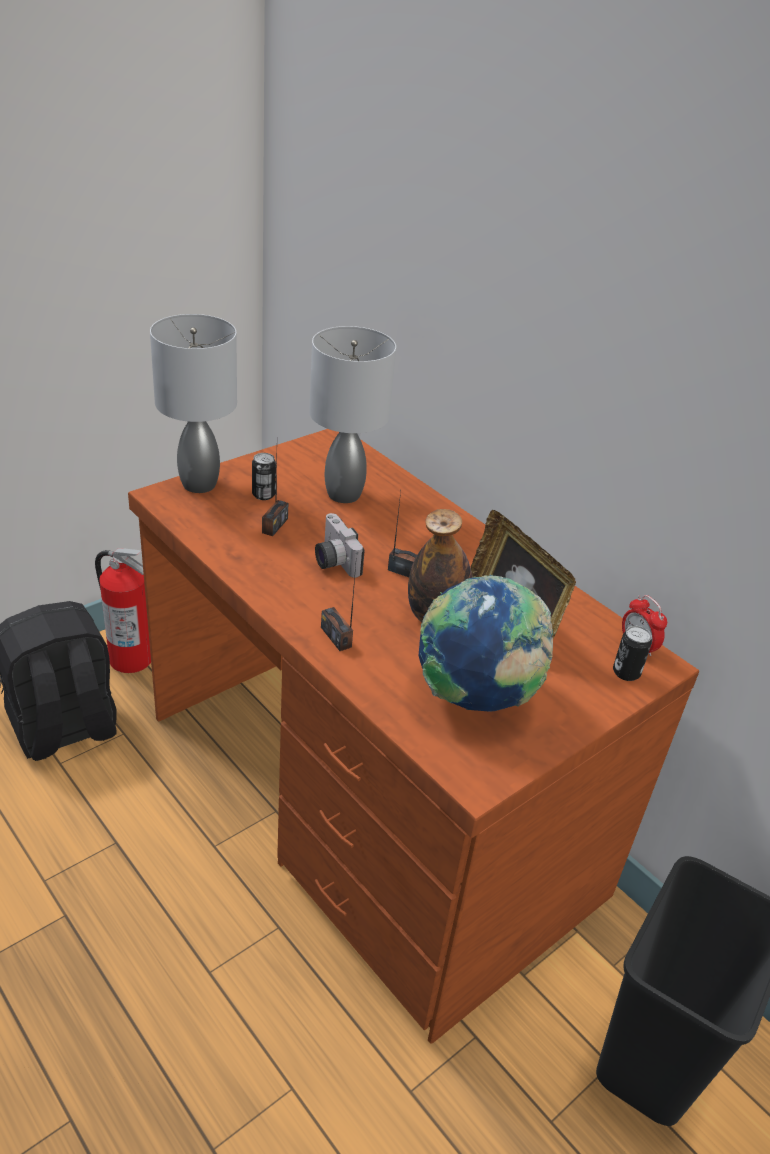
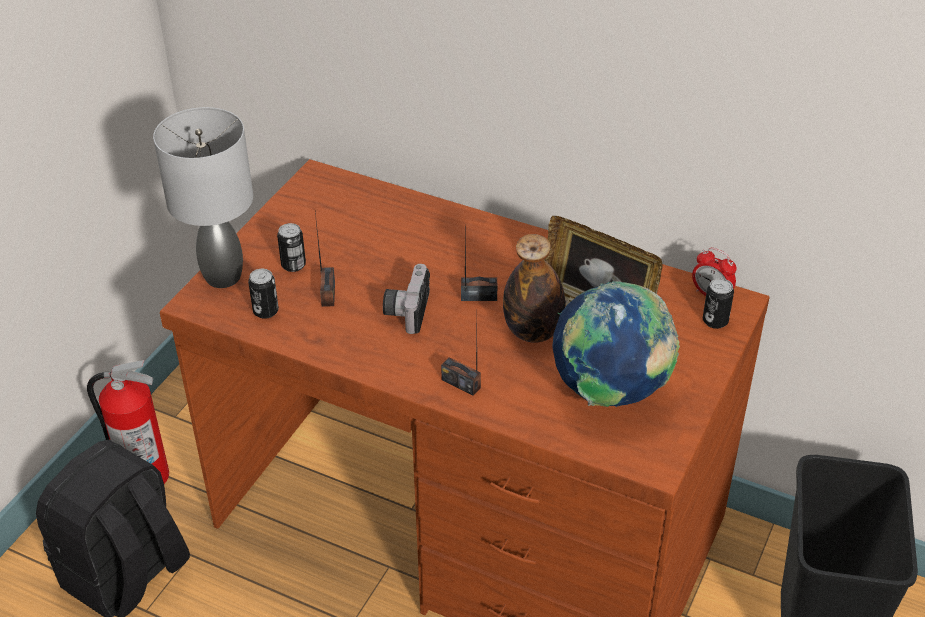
camera: 20 degrees left, 5 degrees up
(212, 520) = (266, 311): none -> can
(333, 560) = (406, 310): camera -> camera turned 60 degrees clockwise
(343, 493) = (367, 236): grey table lamp -> none

